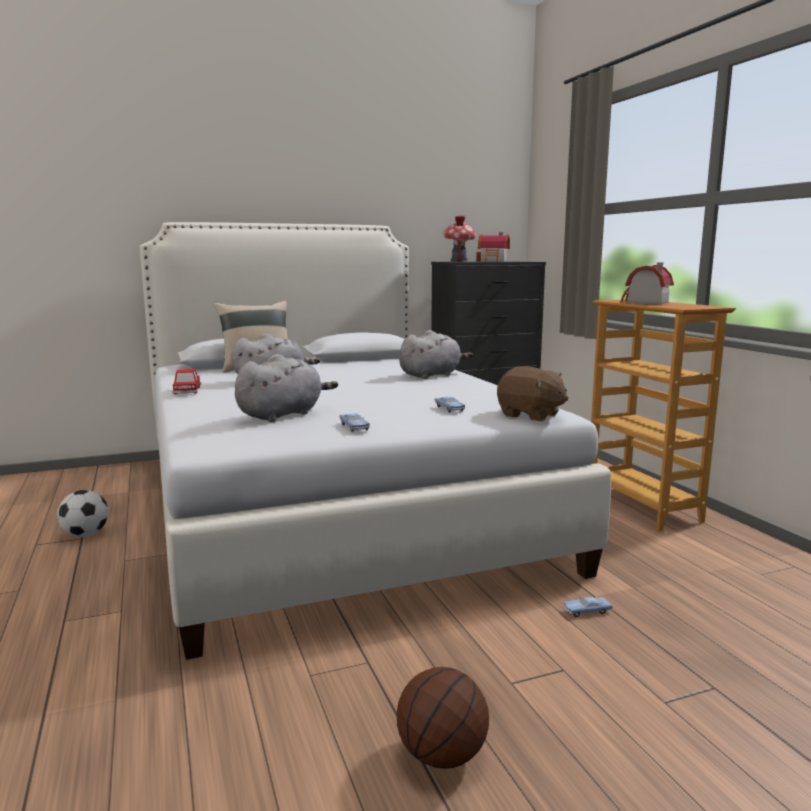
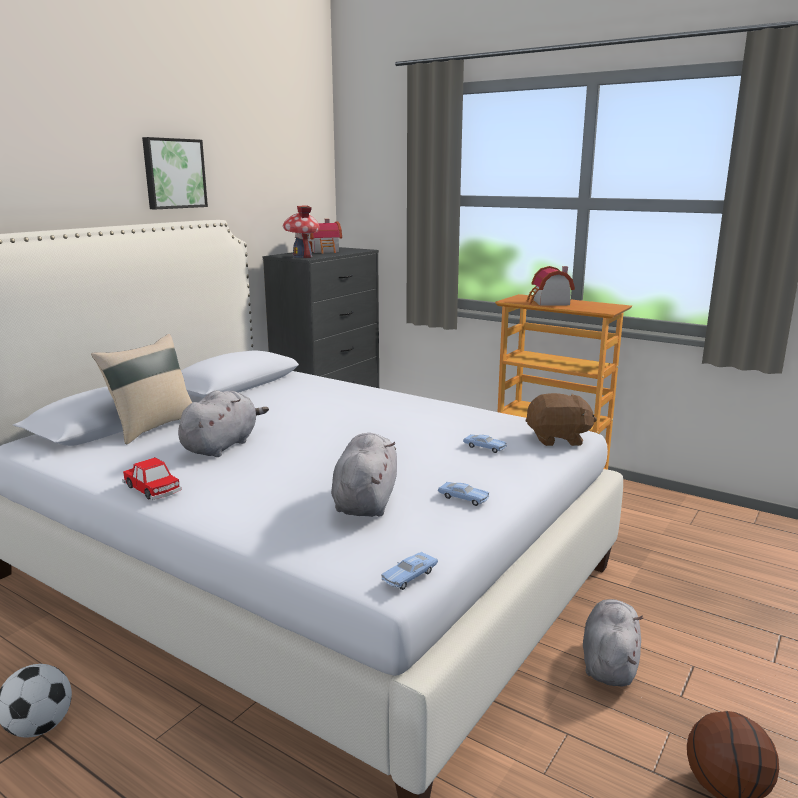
camera: 35 degrees left, 5 degrees up
(350, 188) = (173, 173): none -> picture
(431, 375) = (369, 400): grey plush toy -> grey plush toy (609, 662)
(587, 611) = (640, 603): blue toy car -> blue toy car (409, 576)

